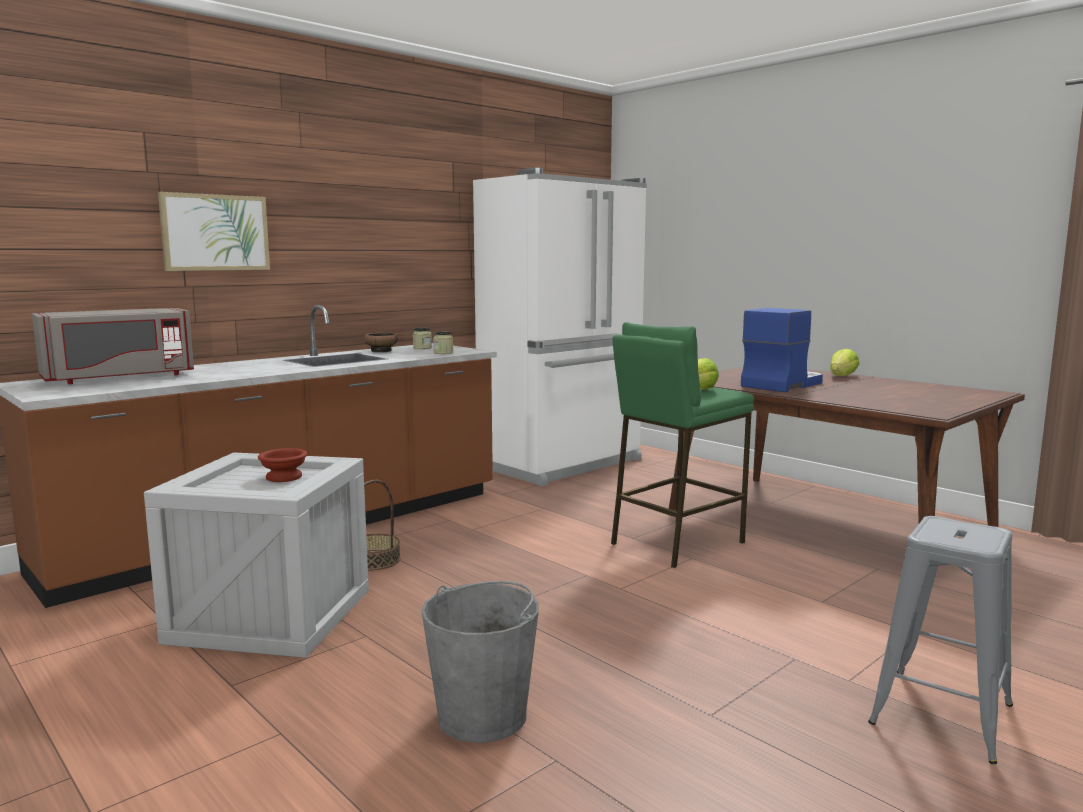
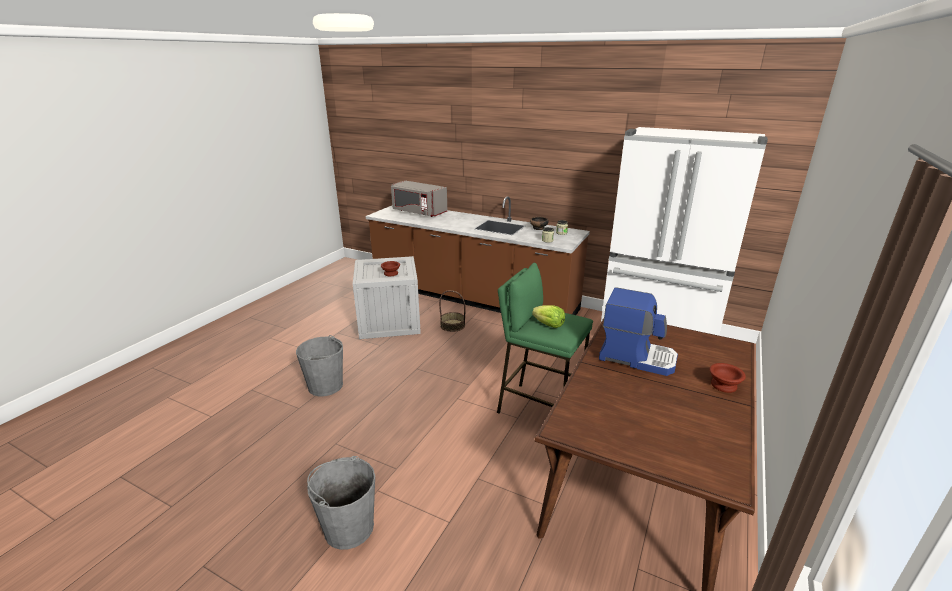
camera: 70 degrees right, 15 degrees up
(215, 232) = (475, 152): picture -> none
(842, 376) = (724, 386): lettuce -> brown bowl
(941, 714) = (348, 527): grey stool -> grey bucket

